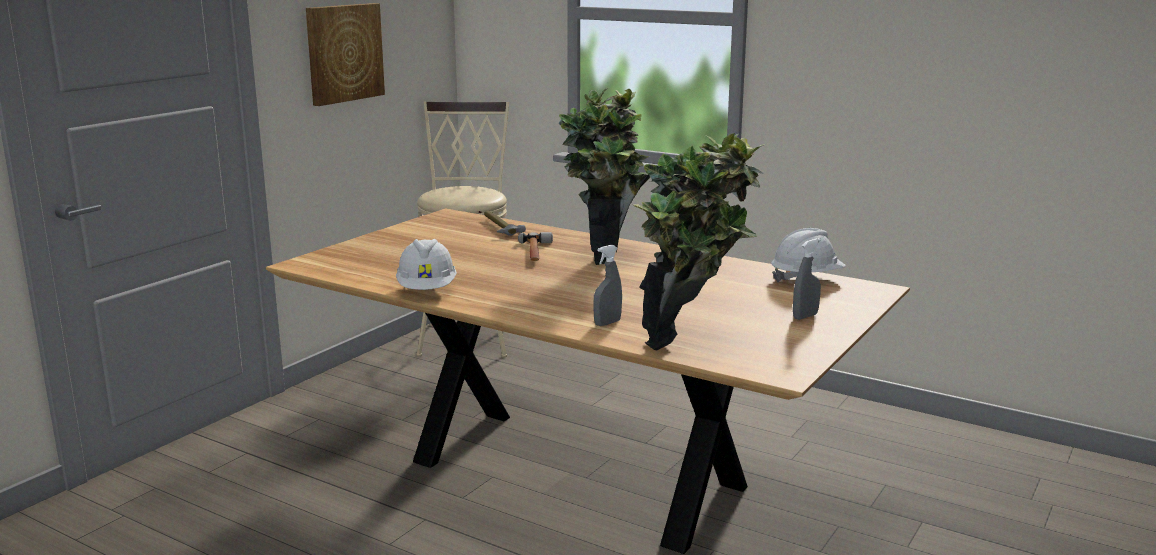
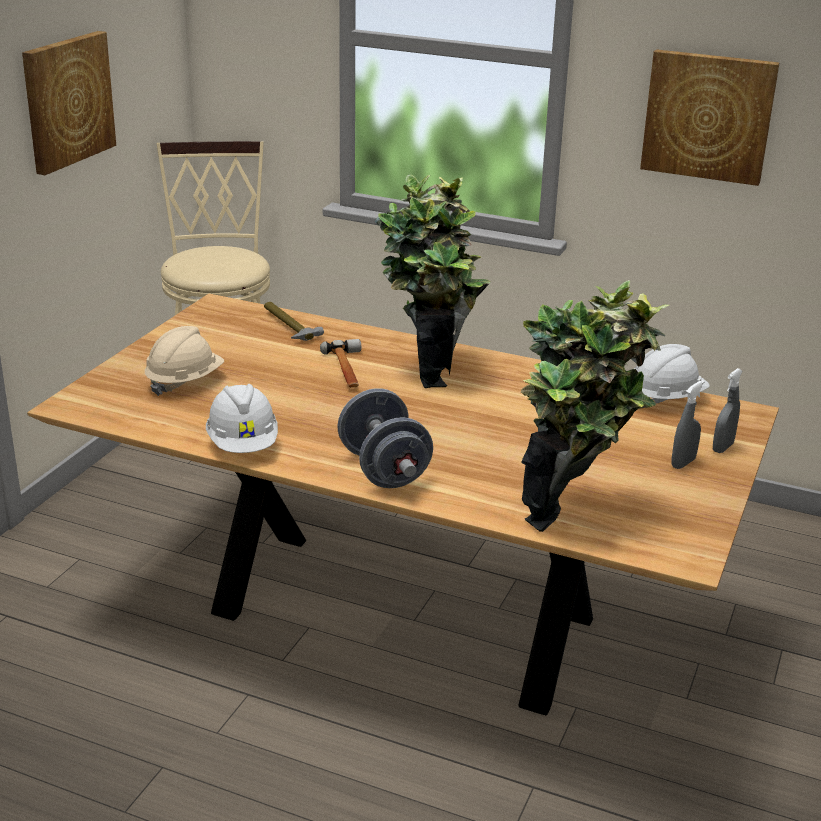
camera: 10 degrees left, 10 degrees up
(399, 254) = (184, 381): none -> beige hard hat
(537, 309) = (384, 469): none -> grey dumbbell
(607, 323) = (471, 488): grey spray bottle -> grey spray bottle (722, 447)
(863, 58) = (708, 116): none -> picture

